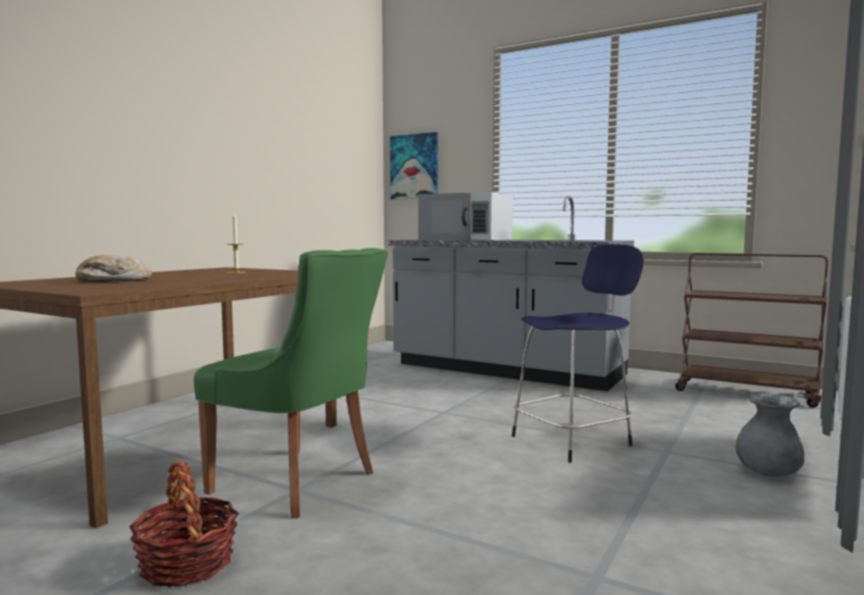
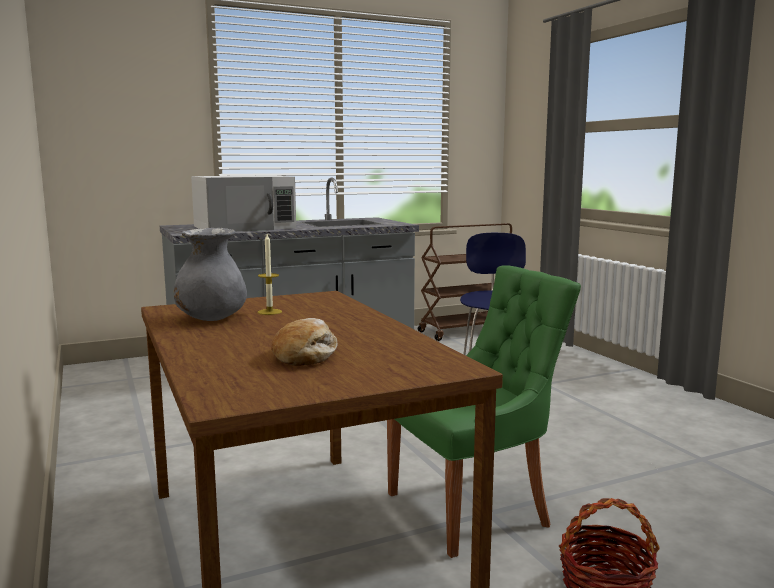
camera: 55 degrees left, 5 degrees up
(414, 167) = (96, 130): picture -> none
(768, 473) = (601, 377): grey vase -> grey vase (211, 319)

